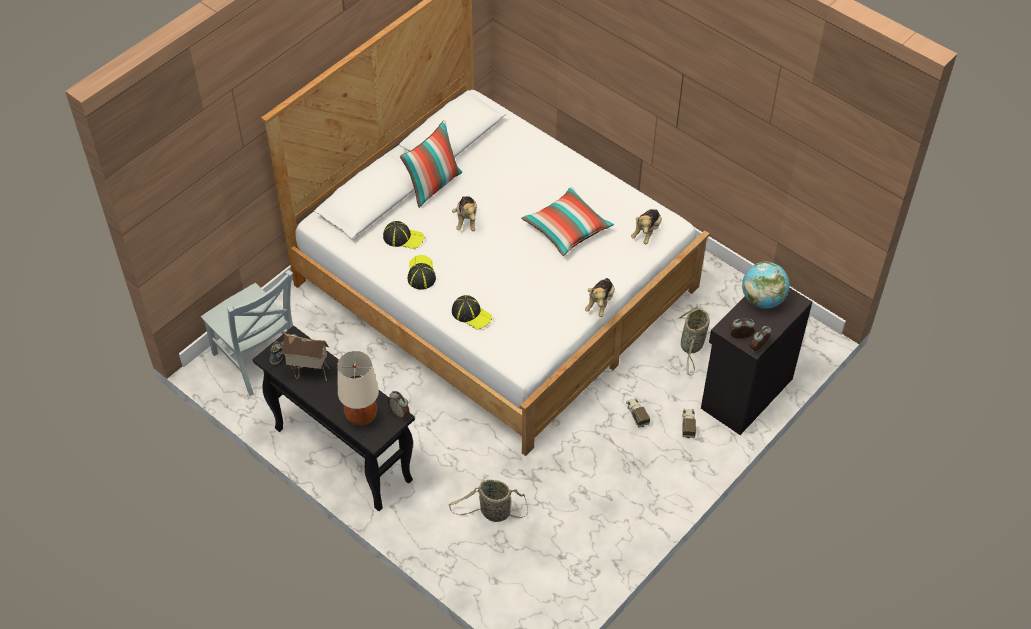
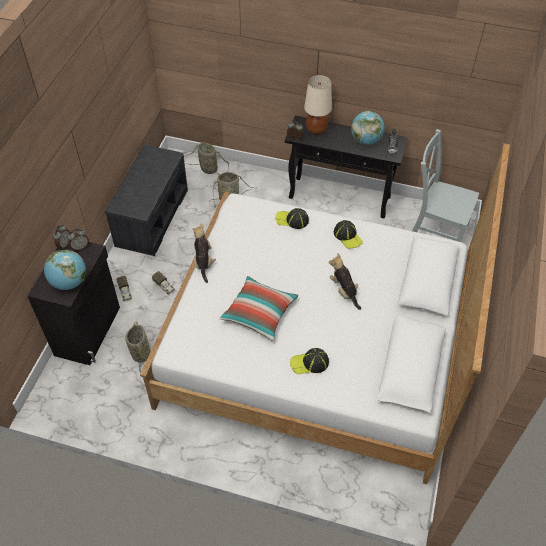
camera: 155 degrees right, 0 degrees up
(309, 374) = (366, 140): toy house -> globe
(403, 237) = (381, 258): cap -> cap (309, 363)
(433, 185) = (392, 311): pillow -> none
(500, 581) = (207, 169): none -> basket
(616, 526) = (151, 216): none -> grey bench
(646, 232) = (191, 336): plush toy -> none

